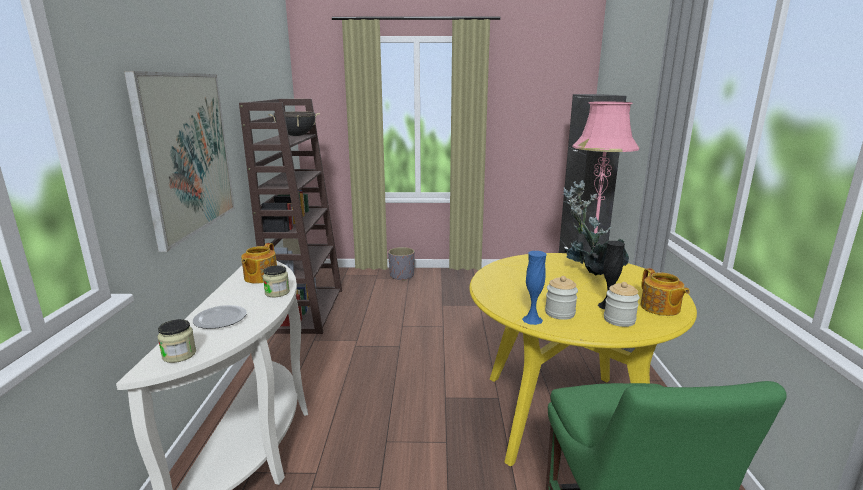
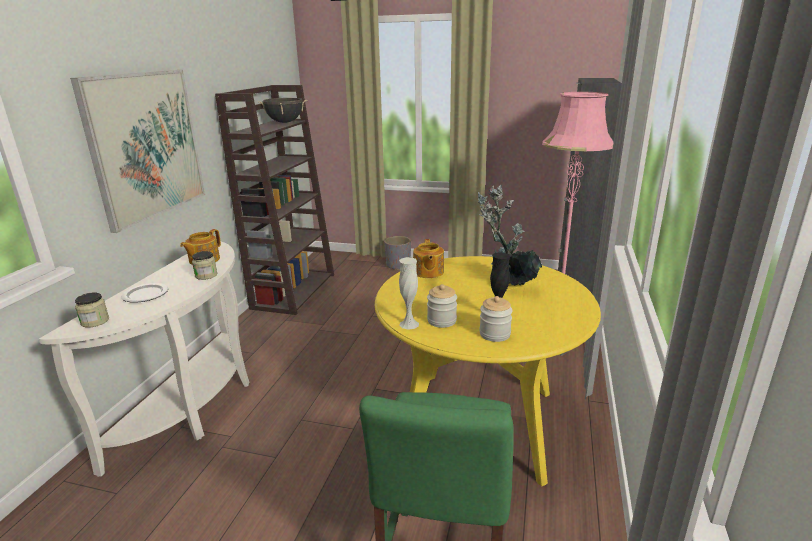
camera: 15 degrees right, 5 degrees up
(532, 319) = (409, 324): blue vase -> white vase
(660, 308) = (550, 326): teapot -> teapot (428, 272)

